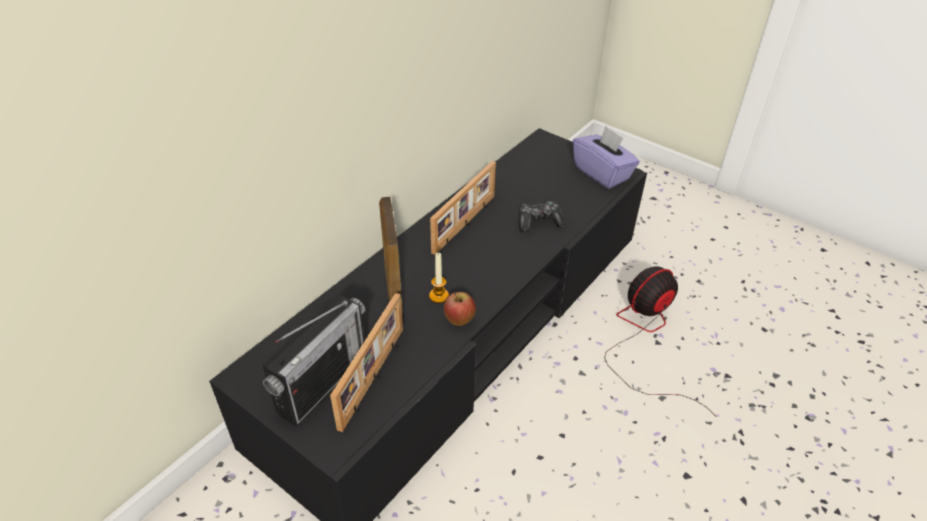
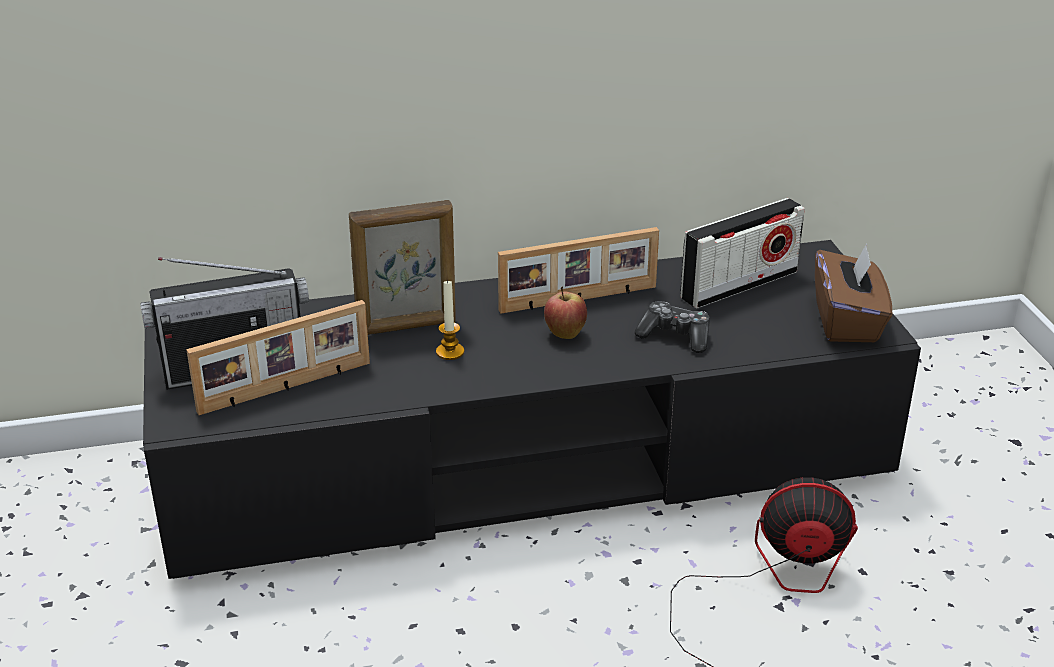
camera: 40 degrees right, 10 degrees down
(393, 292) = (407, 326): picture frame -> picture frame turned 135 degrees counterclockwise
(459, 321) = (439, 384): apple -> apple (565, 334)
(531, 175) = (739, 285): none -> radio
(602, 173) = (847, 321): purple tissue box -> brown tissue box

